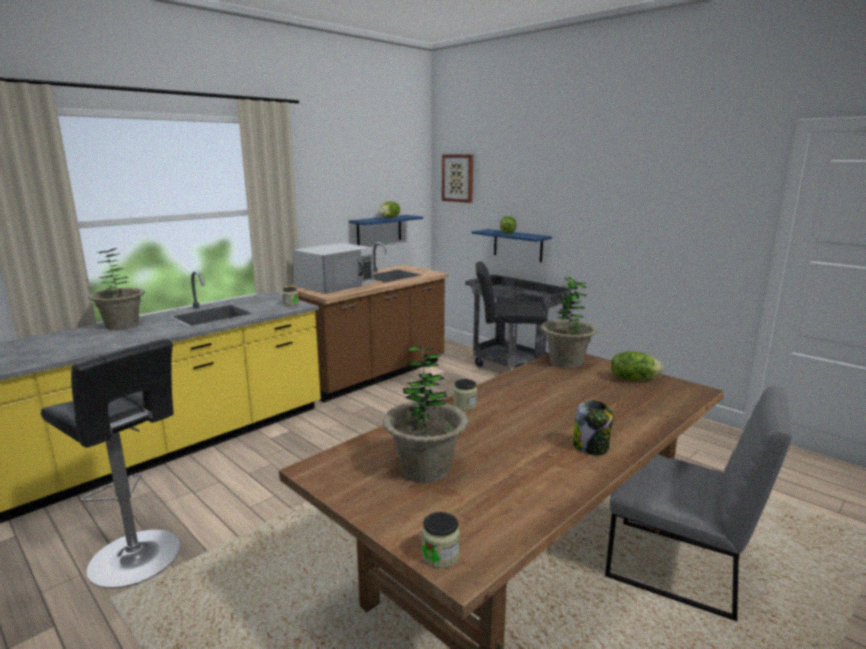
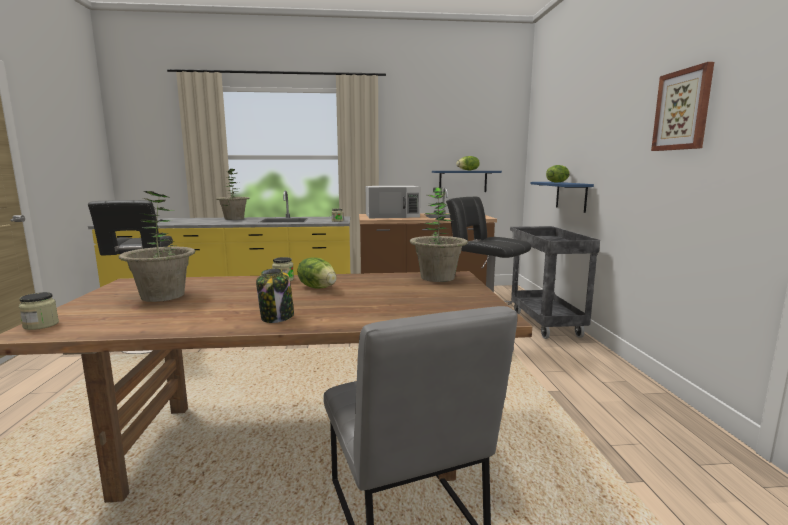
camera: 40 degrees right, 5 degrees down
(458, 178) = (540, 135): picture -> picture (683, 110)
(633, 379) = (460, 297): lettuce -> lettuce (318, 287)

